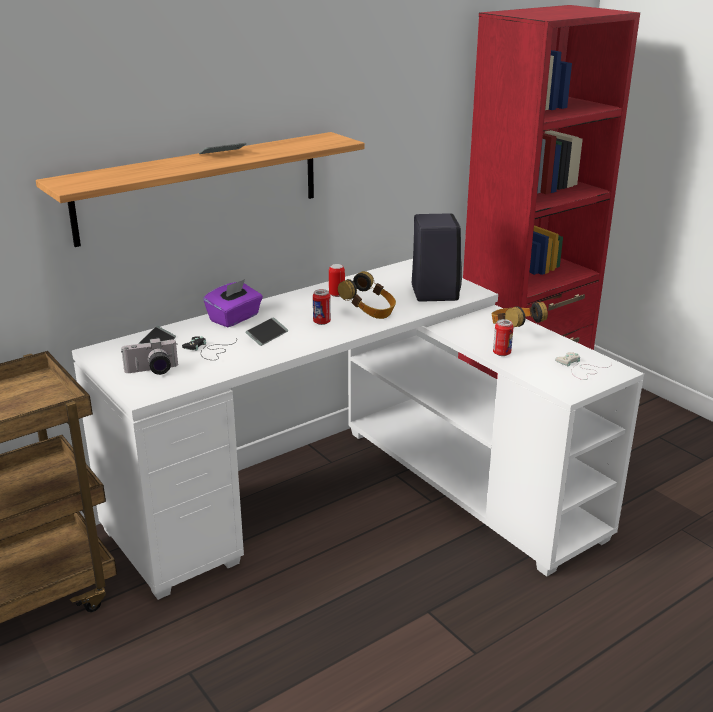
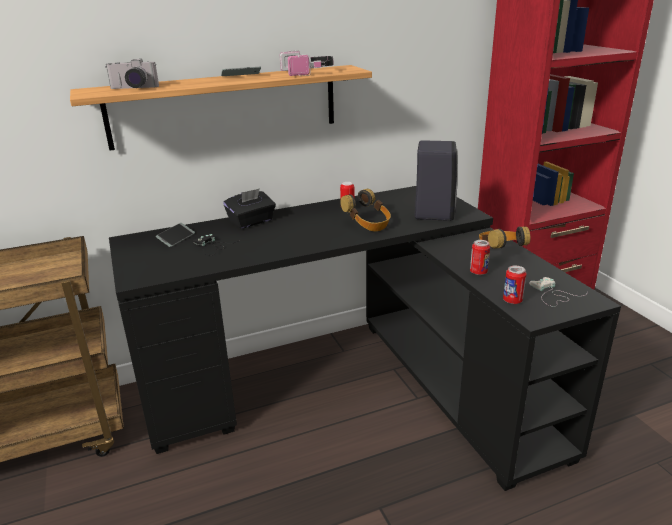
camera: 15 degrees right, 0 degrees up
(152, 371) = (156, 260): camera -> camera (133, 88)
(235, 318) = (251, 222): purple tissue box -> black tissue box
(267, 336) = (269, 238): phone -> none
(295, 145) = (308, 72): none -> headphones
(321, 322) = (321, 230): can -> can (512, 300)
(359, 496) = (356, 384): white desk -> black desk

